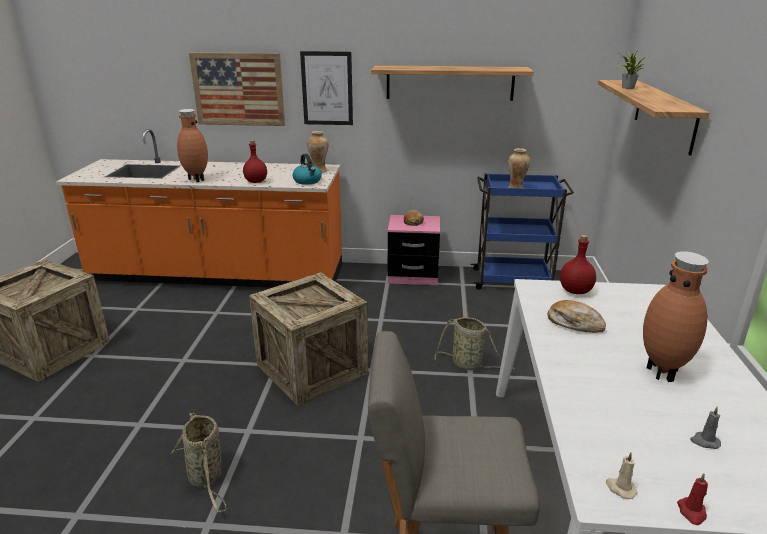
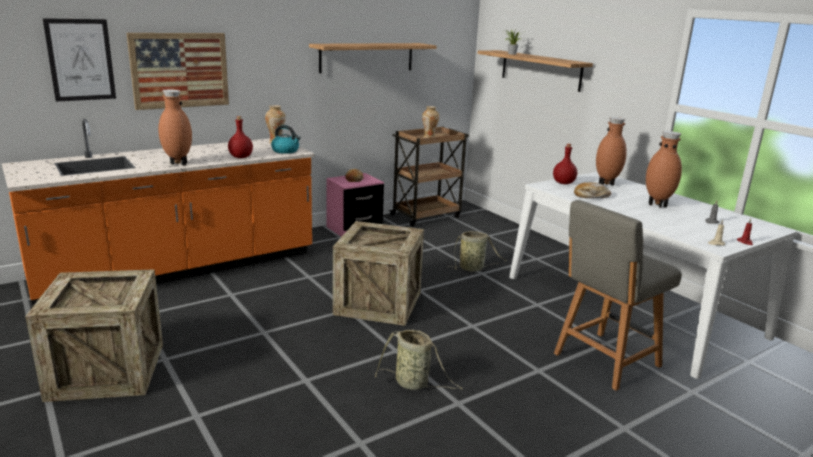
camera: 40 degrees left, 5 degrees down
(327, 88) = (268, 66): picture -> picture (80, 60)
(513, 280) = (426, 215): blue cart -> brown cart
(643, 311) = (607, 184): none -> brown vase

